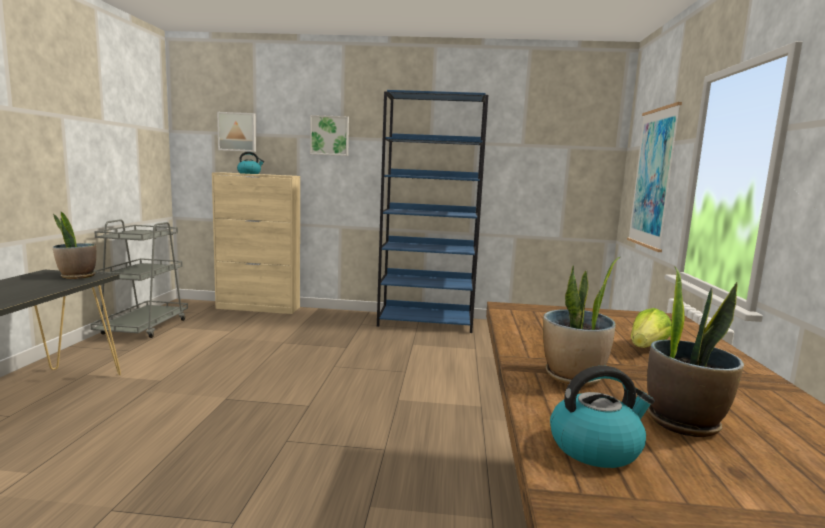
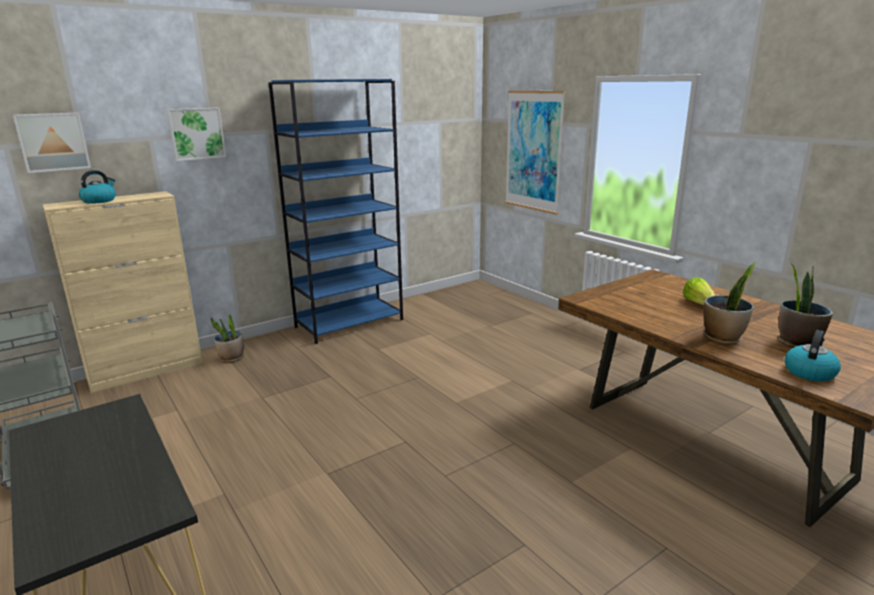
camera: 40 degrees left, 10 degrees up
(77, 276) = (103, 418): potted plant -> potted plant (232, 358)

